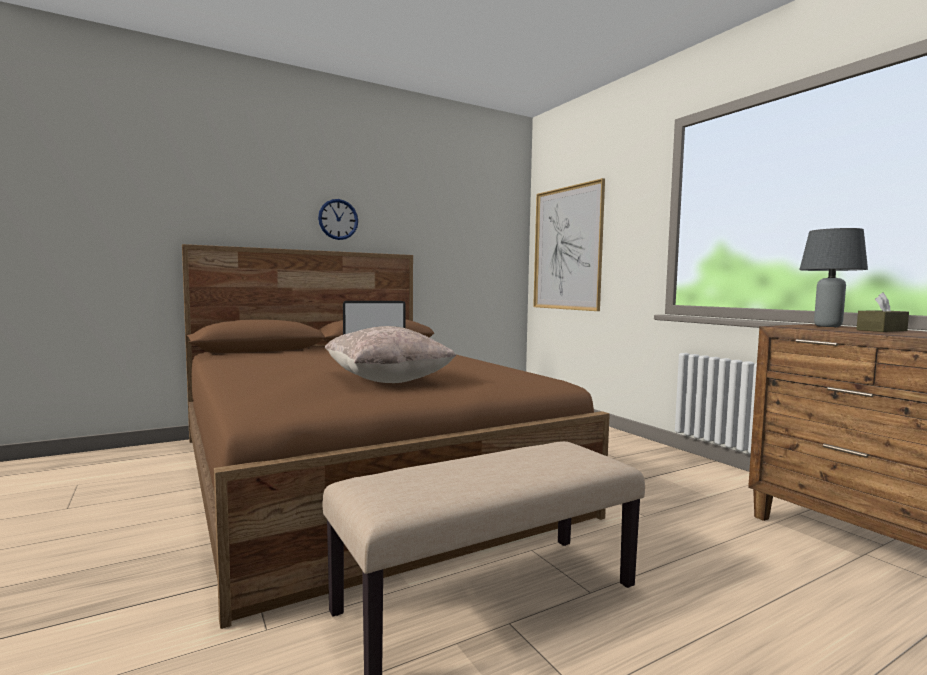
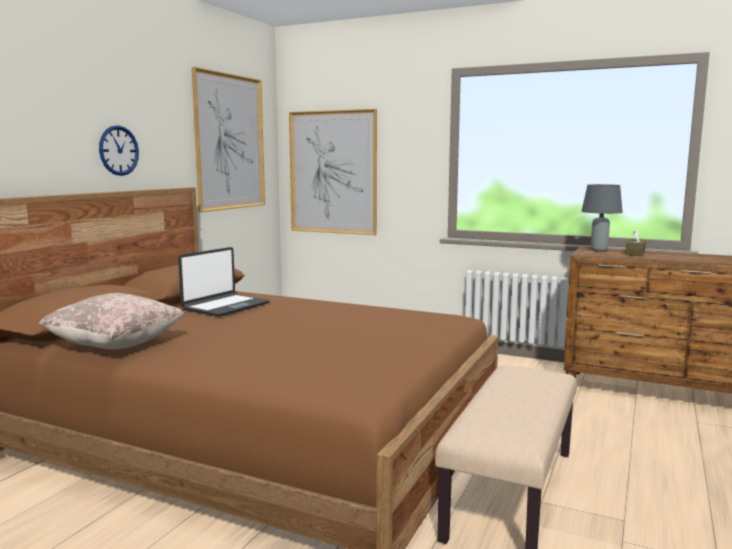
camera: 35 degrees left, 5 degrees up
(387, 381) = (355, 343): beige pillow -> beige pillow (115, 346)
(465, 220) = (230, 142): none -> picture

